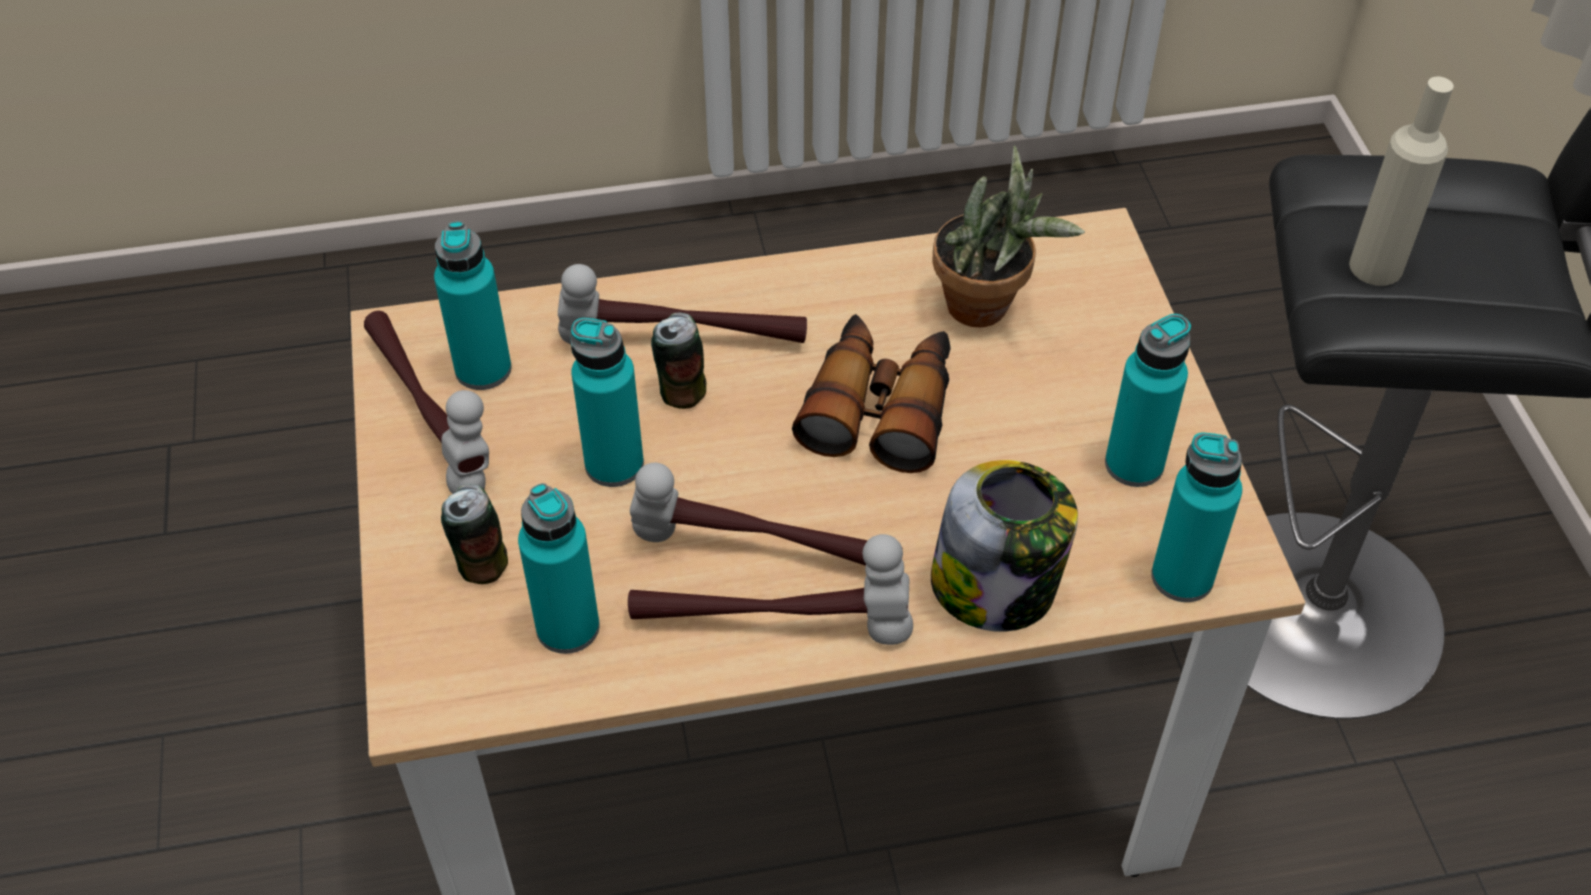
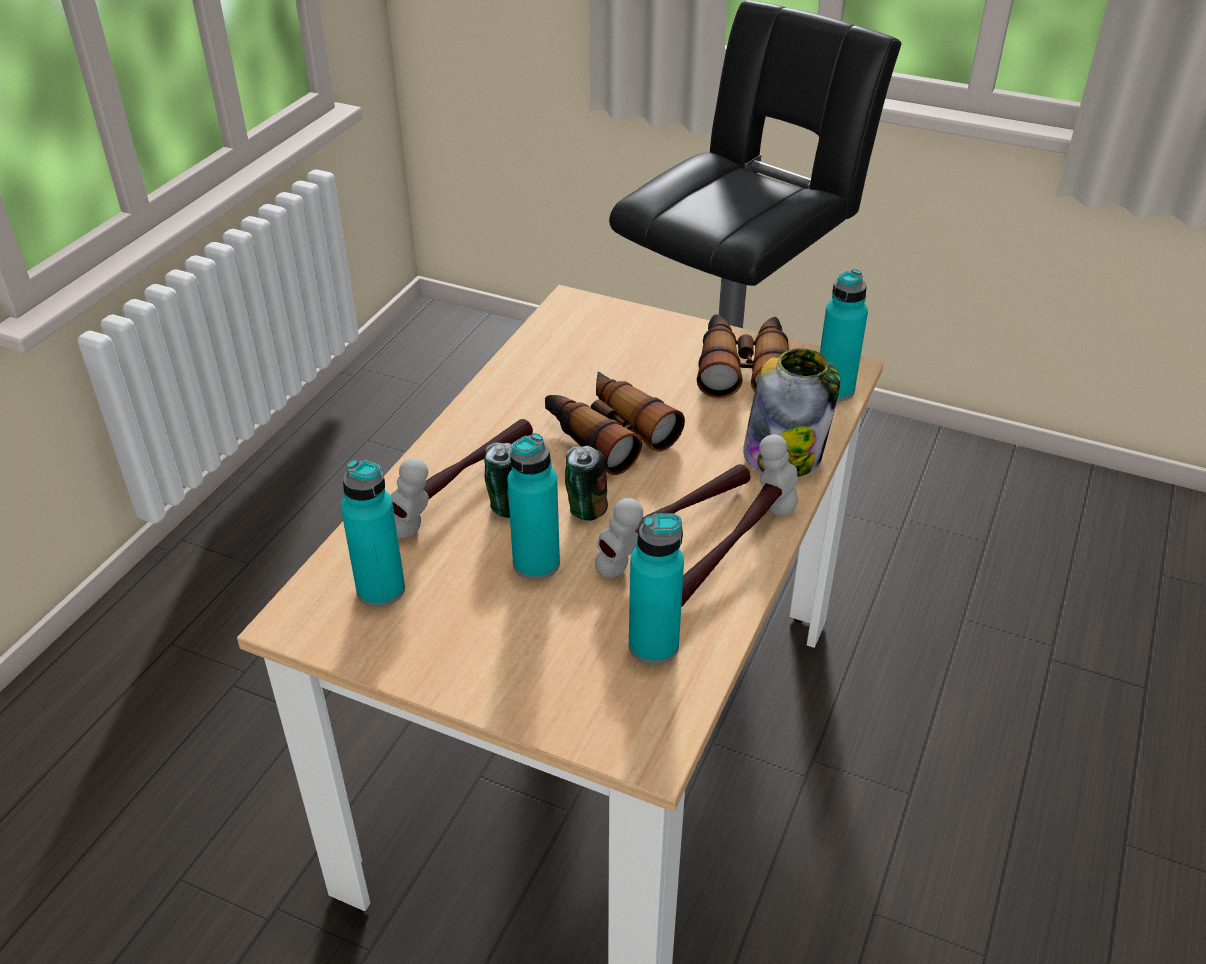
camera: 55 degrees left, 10 degrees down
(429, 414) = (391, 635): hammer -> none
(481, 563) = (558, 666): can -> can (585, 509)
(987, 308) = (578, 362): potted plant -> none
(1134, 464) = (744, 368): turquoise bottle -> binoculars
(1375, 267) = (722, 217): beige bottle -> none

